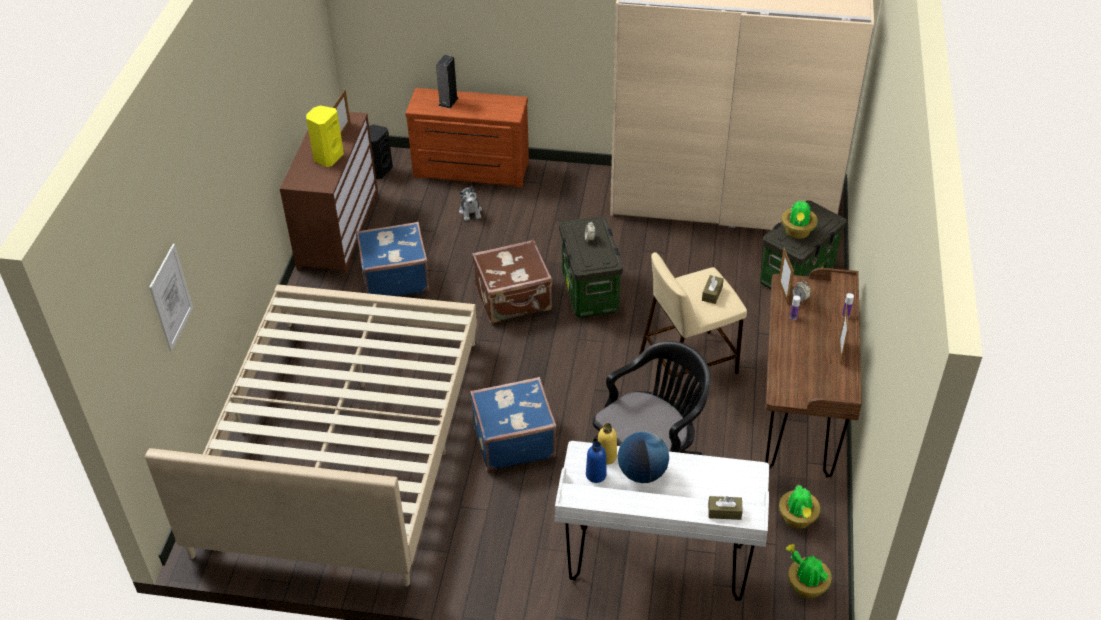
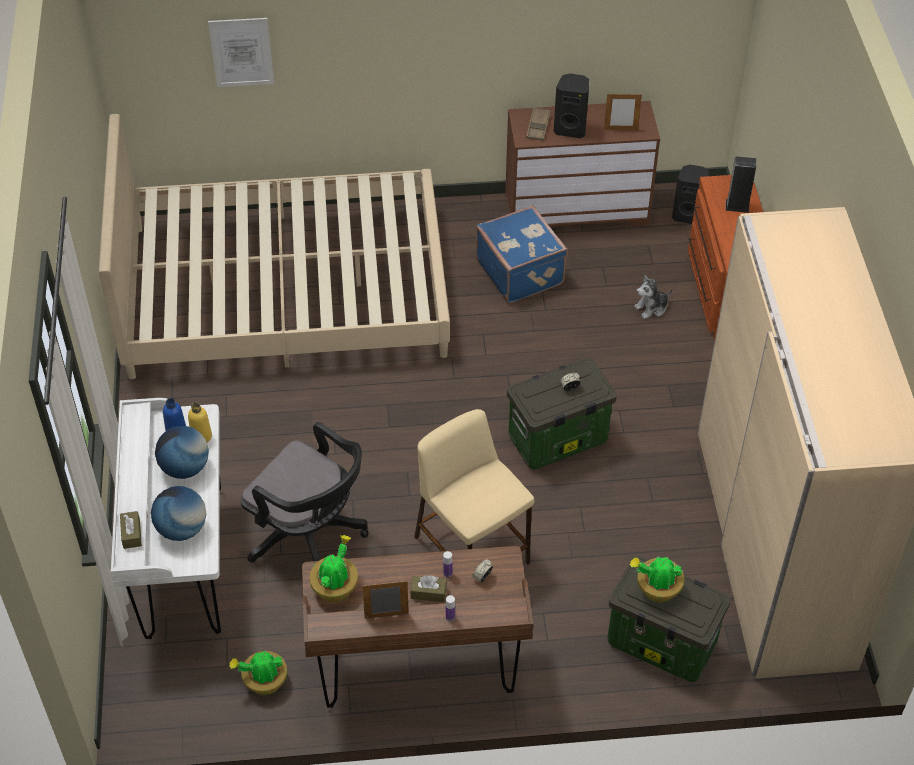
camera: 75 degrees right, 5 degrees up
(314, 175) = (538, 126): none -> brown tray
(327, 157) = (570, 129): yellow speaker -> black speaker
(513, 440) = (318, 417): blue suitcase -> none
(514, 300) = (521, 376): brown suitcase -> none
(712, 293) = (481, 499): brown tissue box -> brown tissue box (428, 593)
(714, 483) = (182, 529): none -> globe
(783, 293) = (487, 559): picture frame -> none
(805, 586) = (176, 698): potted plant -> potted plant (335, 587)

